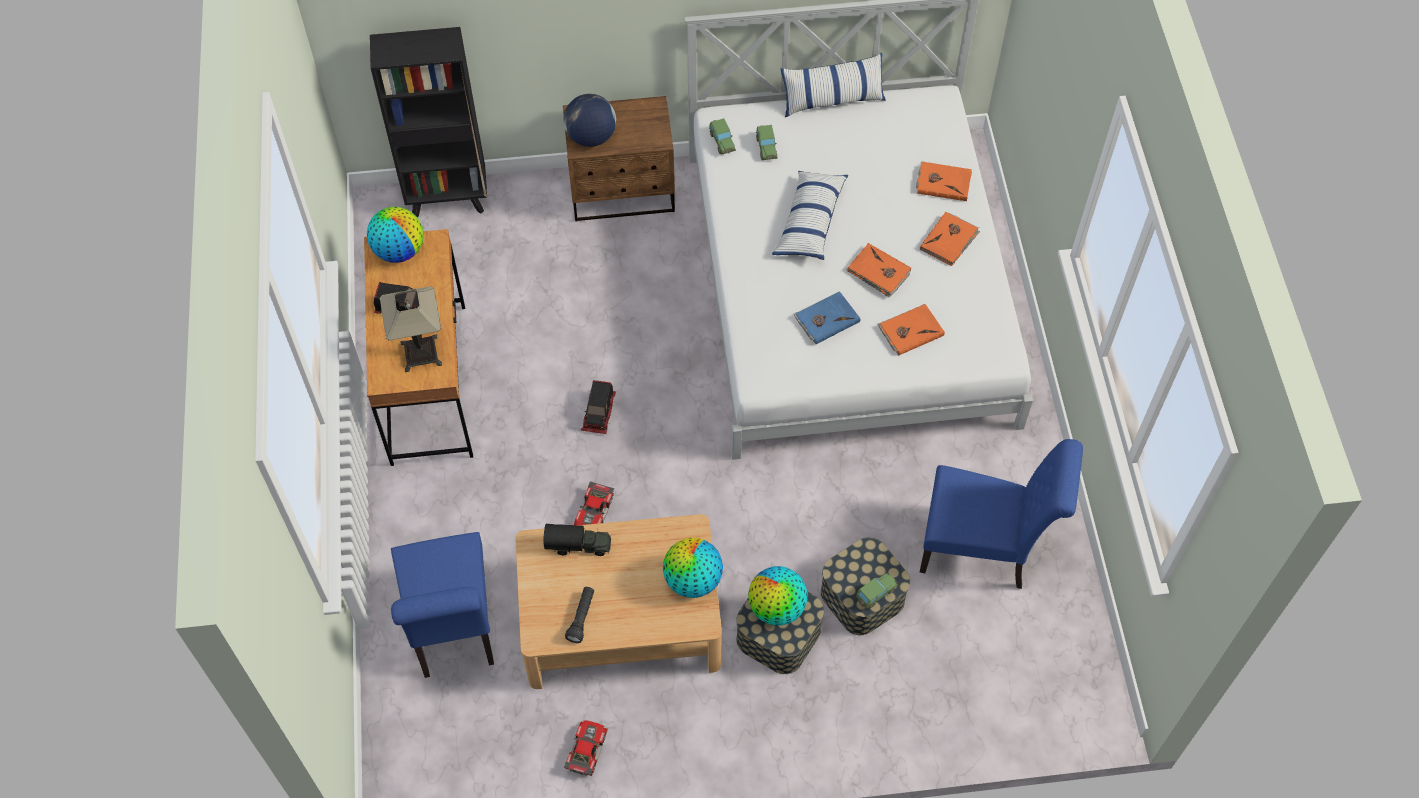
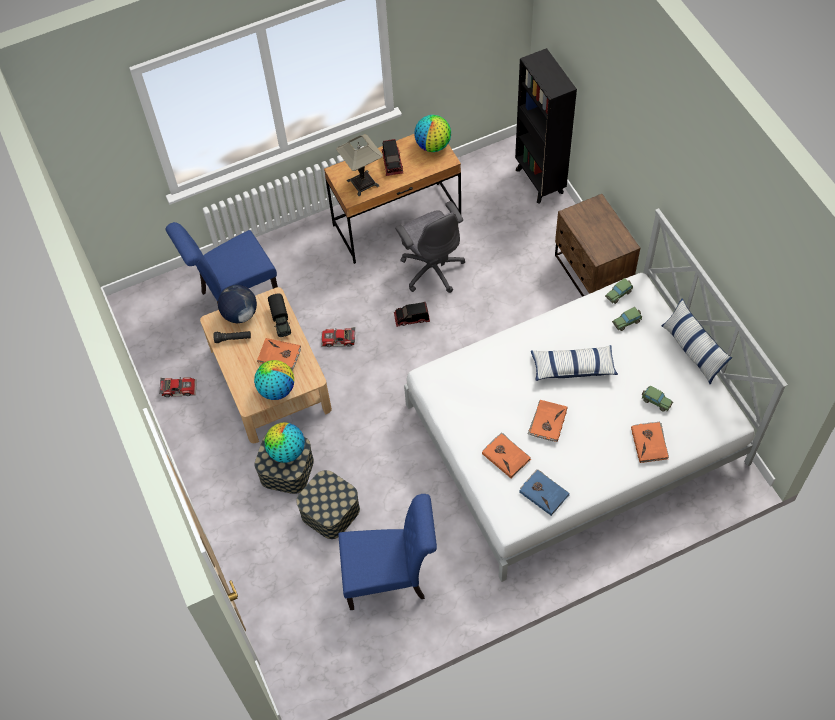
camera: 75 degrees right, 0 degrees up
(529, 364) = (432, 268): none -> grey office chair
(591, 137) = (582, 218): globe -> globe (240, 314)
(826, 319) = (492, 400): blue book -> blue book (544, 493)
(875, 593) = (315, 507): toy car -> toy car (656, 401)
(949, 240) = (597, 460): orange book -> orange book (279, 355)
(983, 550) = (391, 579): blue chair -> blue chair turned 90 degrees counterclockwise

